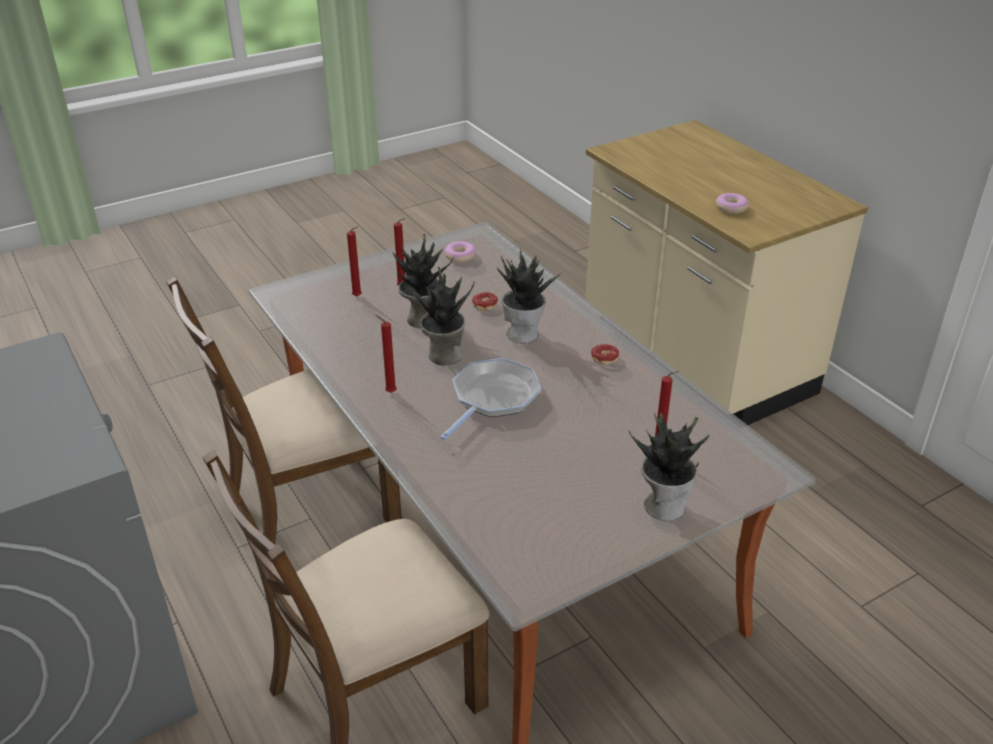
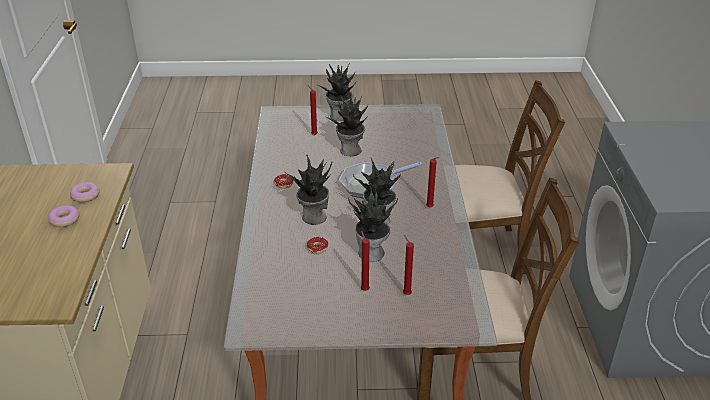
camera: 150 degrees left, 0 degrees up
(460, 256) = (290, 306): donut -> donut (65, 220)
(574, 440) = (350, 151): none -> potted plant

